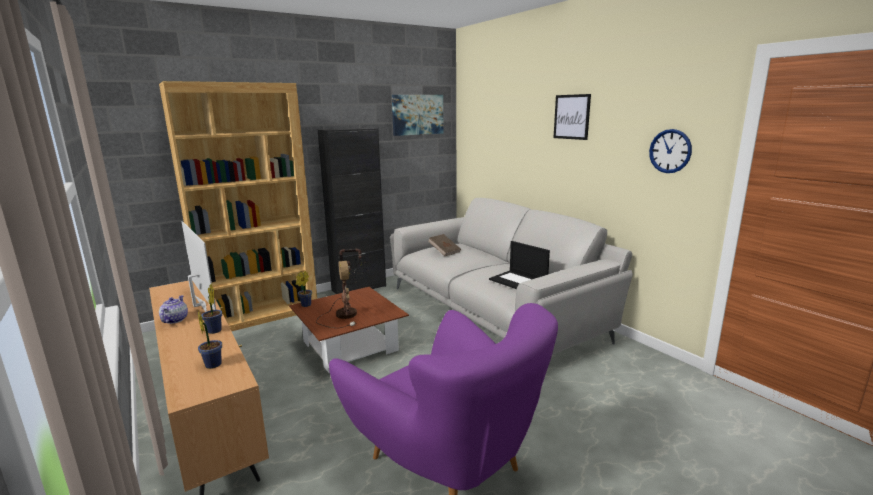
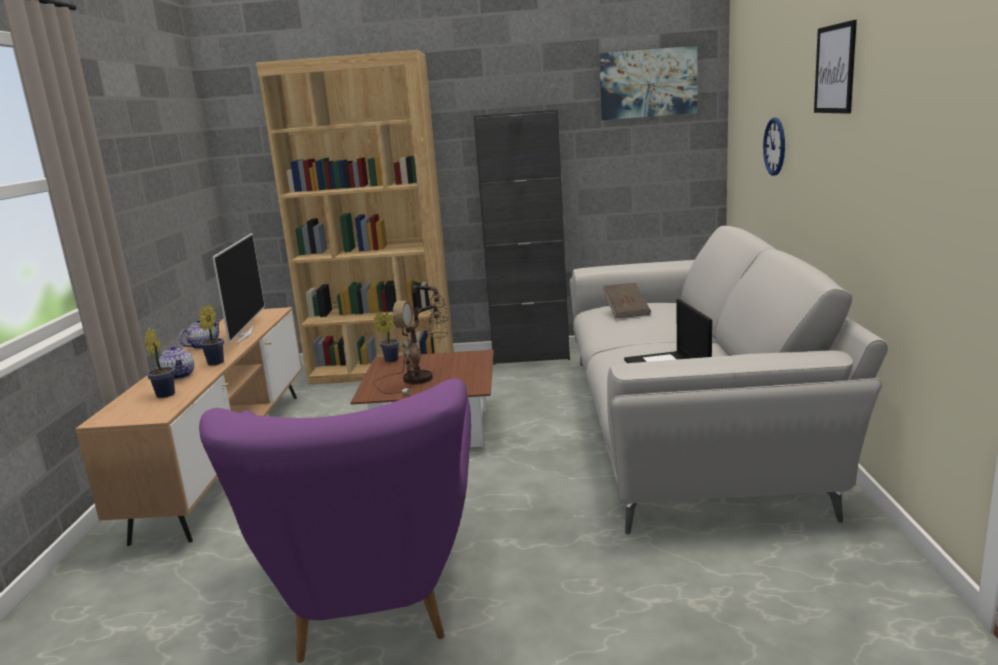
camera: 35 degrees right, 0 degrees up
(197, 347) = (179, 376): none -> teapot
(670, 151) = (947, 130): wall clock -> wall clock (775, 146)

